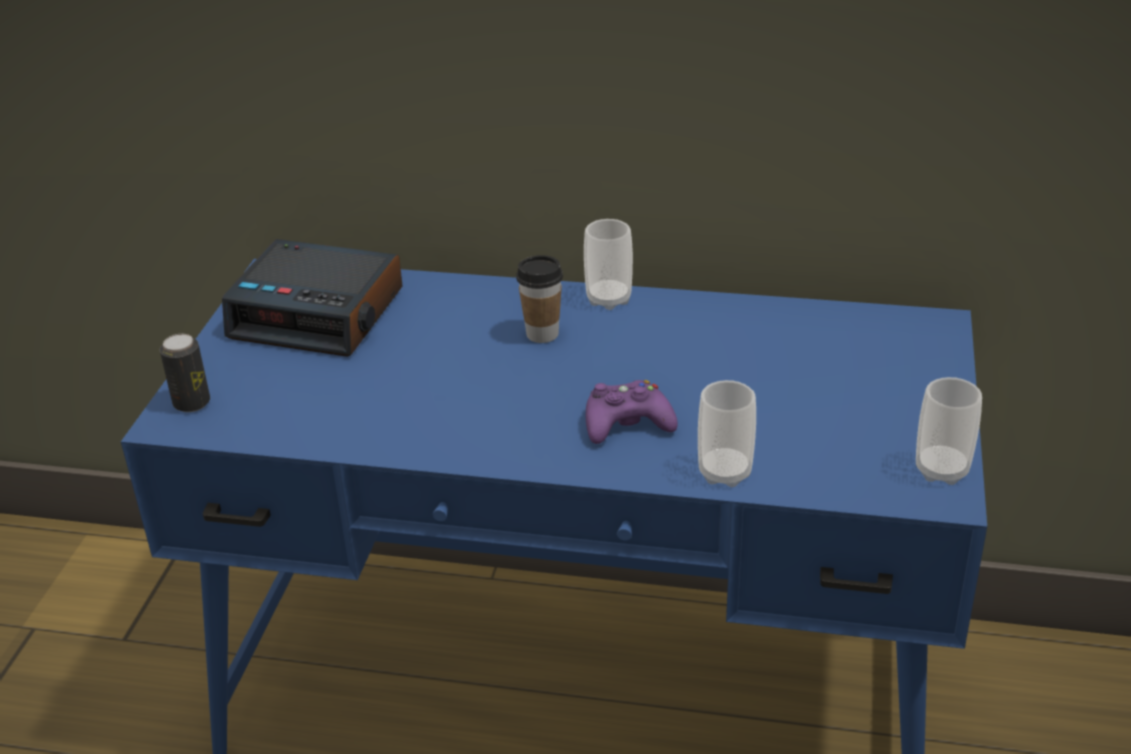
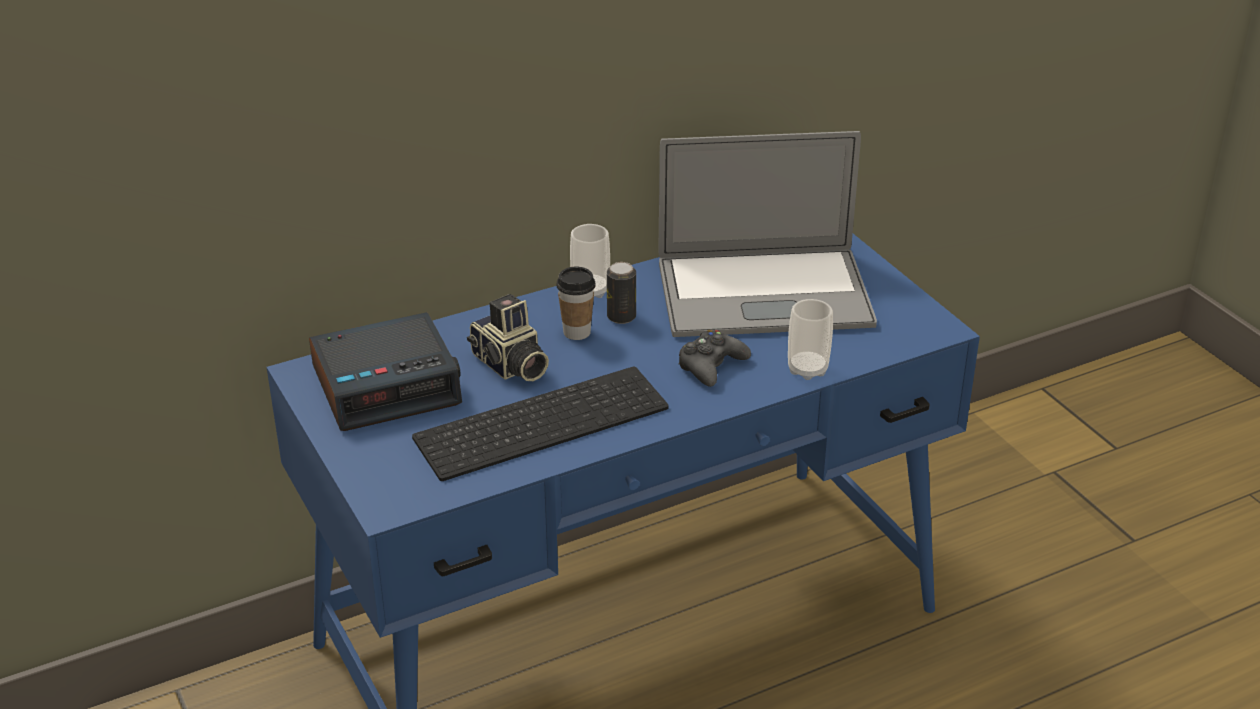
camera: 40 degrees left, 0 degrees up
(192, 403) = (384, 486): can -> can (621, 317)
(398, 404) = (542, 420): none -> keyboard
(440, 340) = (509, 366): none -> camera
(627, 423) = (711, 366): purple game controller -> black game controller
(783, 371) = (764, 293): none -> laptop
(941, 470) = (922, 315): cup -> none

